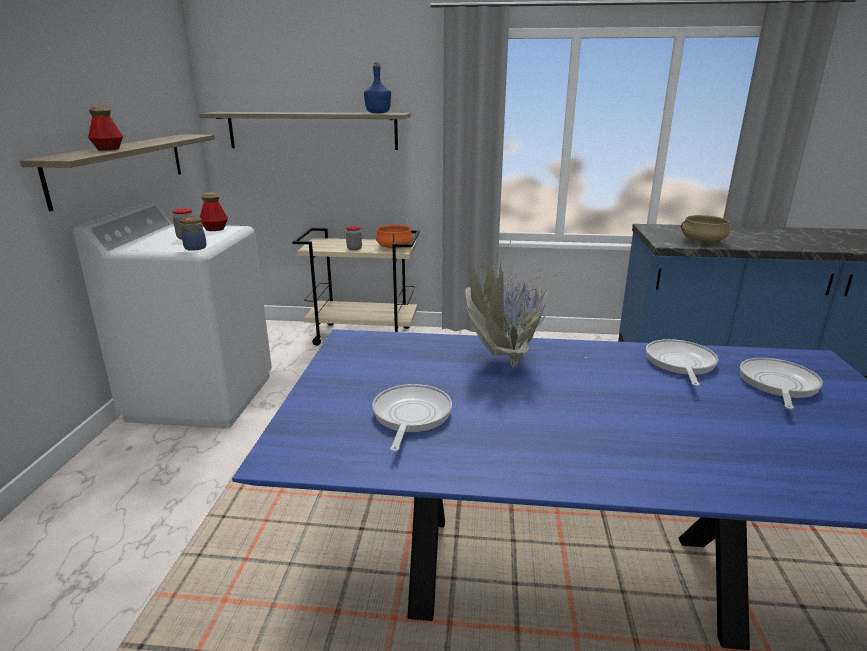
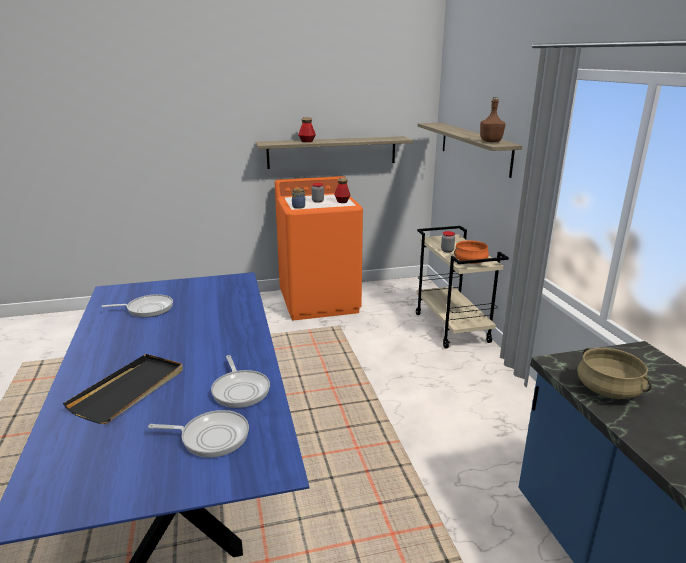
camera: 70 degrees right, 0 degrees up
(202, 396) = (319, 302): white washing machine -> orange washing machine
(378, 113) = (490, 141): blue bottle -> brown bottle
(507, 362) = (222, 325): potted plant -> none
(680, 364) = (240, 390): frying pan -> frying pan turned 75 degrees clockwise
(686, 433) = (129, 390): none -> black tray

